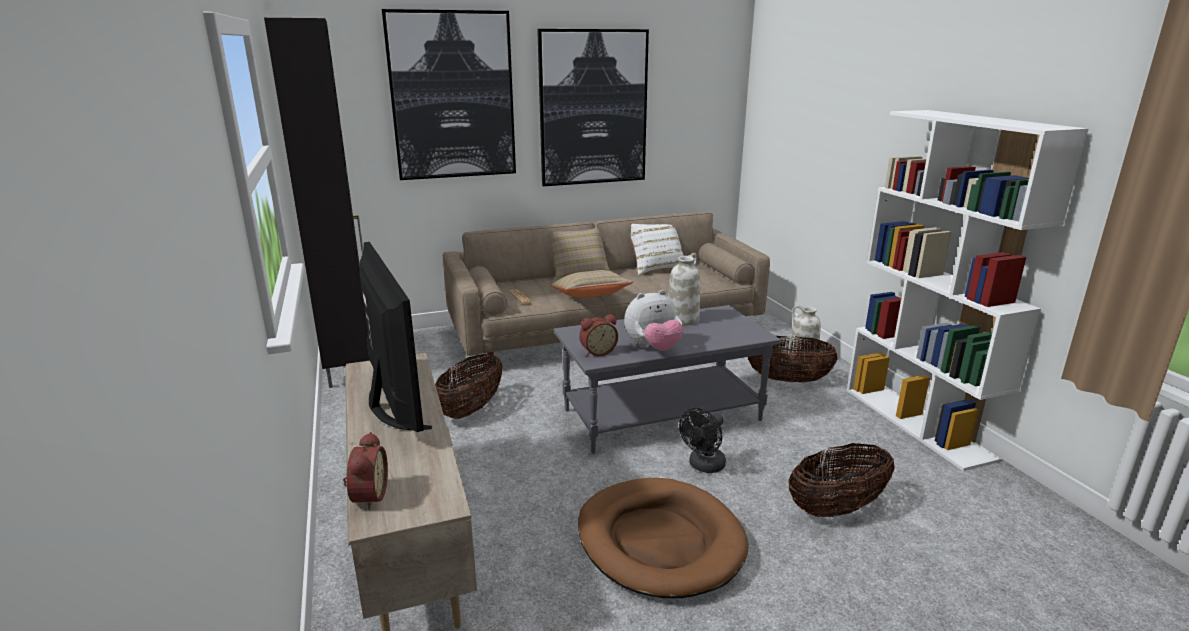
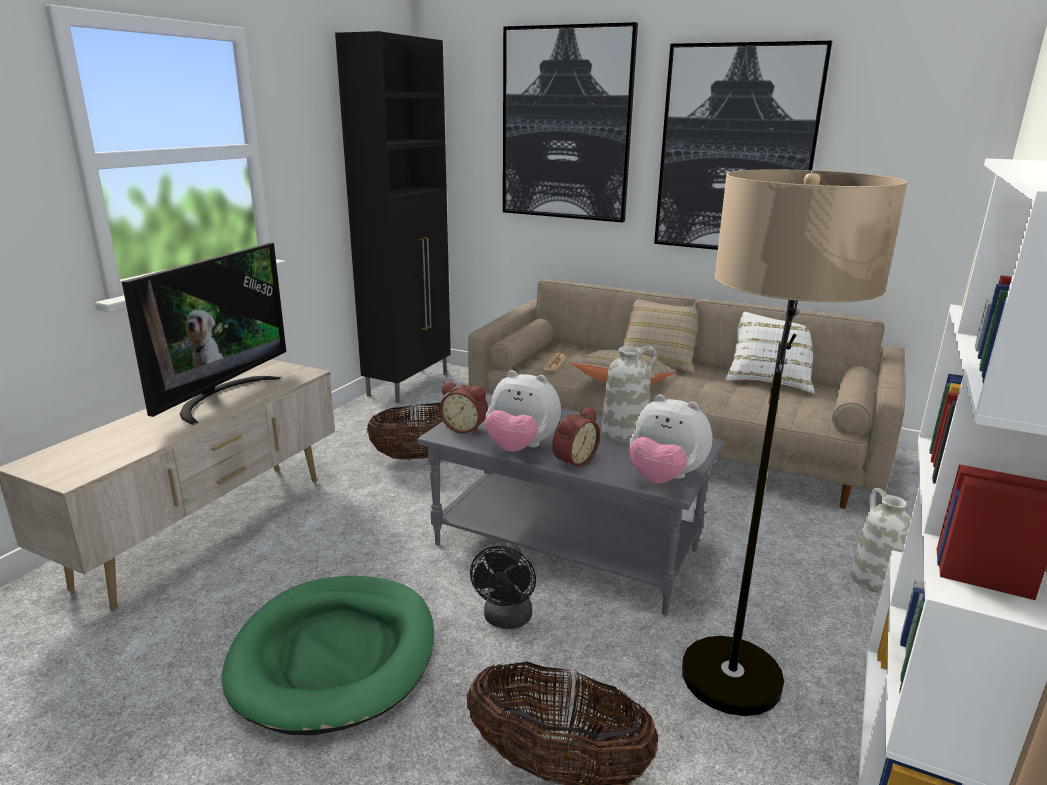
camera: 45 degrees right, 0 degrees up
(367, 496) = (63, 448): alarm clock -> alarm clock (573, 461)
(660, 541) = (335, 656): brown dog bed -> green dog bed
(703, 466) = (506, 620): black fan -> black fan turned 75 degrees counterclockwise
(748, 332) = (664, 478): none -> plush toy
(788, 380) = (798, 592): basket -> none
(844, 442) = (728, 707): none -> floor lamp

